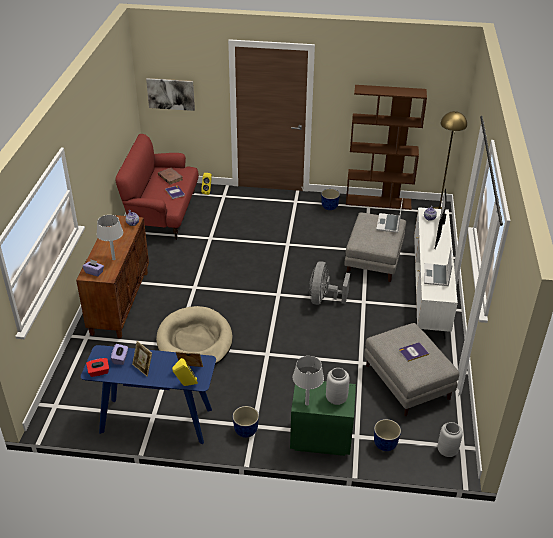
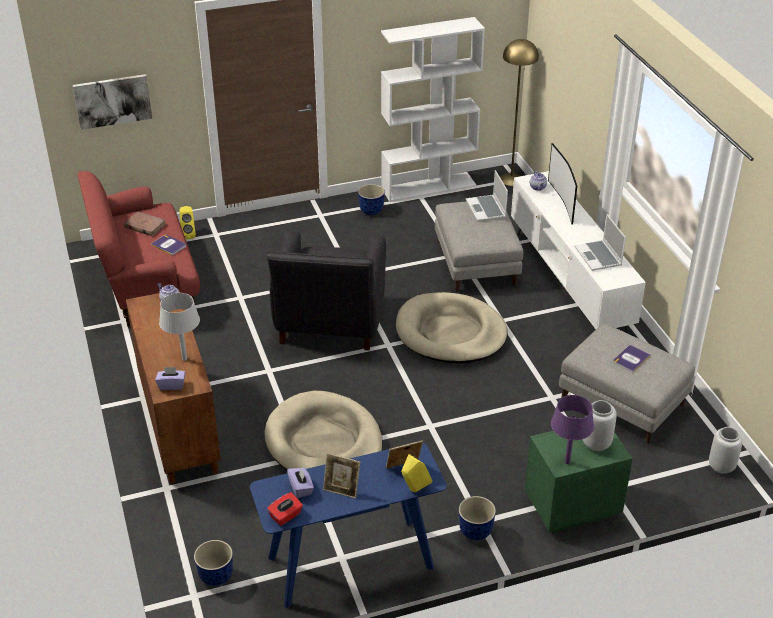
camera: 25 degrees left, 0 degrees up
(252, 269) = (329, 323): none -> black armchair
(306, 404) = (567, 462): grey table lamp -> purple table lamp
(324, 299) = (450, 333): grey fan -> beige dog bed
(378, 202) = (429, 187): brown bookcase -> white bookcase
(385, 445) = (650, 485): planter -> planter (216, 577)

